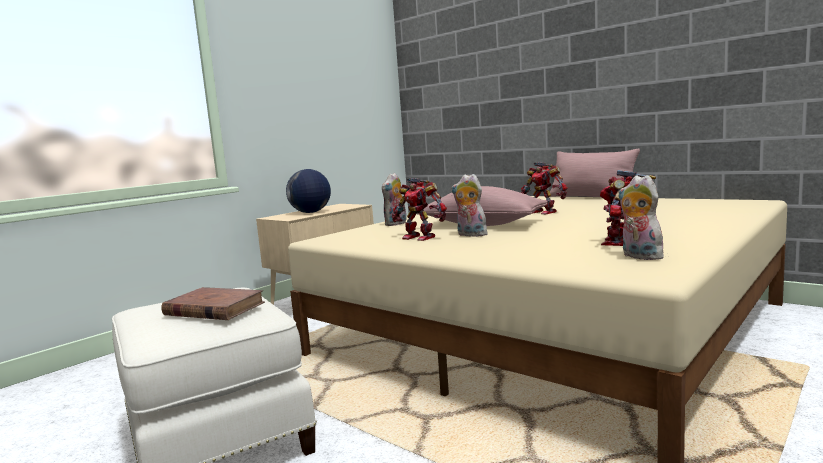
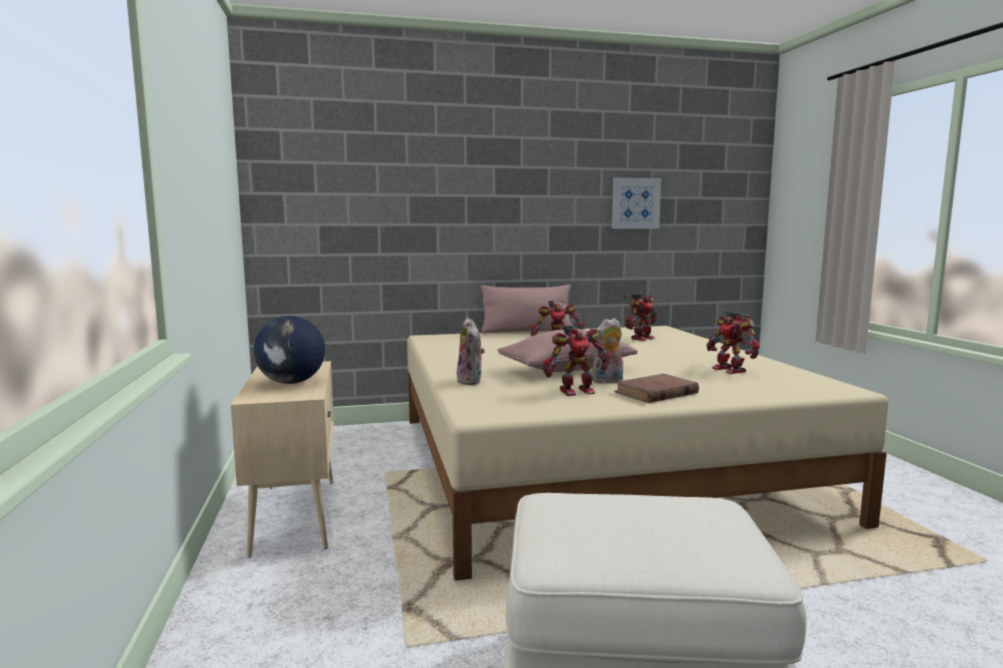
camera: 55 degrees left, 0 degrees up
(214, 309) = (667, 516): brown book -> brown book (656, 393)
(639, 256) = (785, 378): plush toy -> none
(676, 209) = (641, 338): none -> toy robot
(738, 45) = (635, 203): none -> picture

